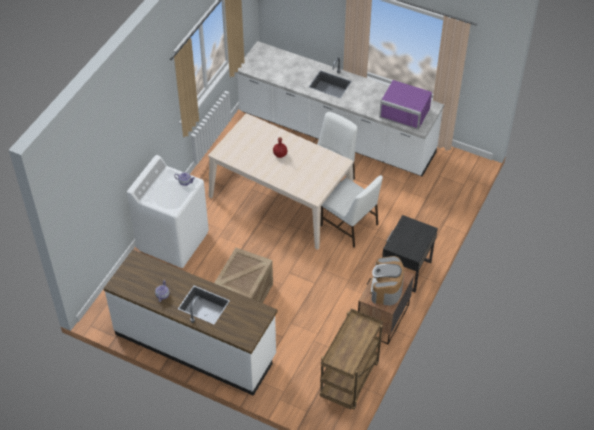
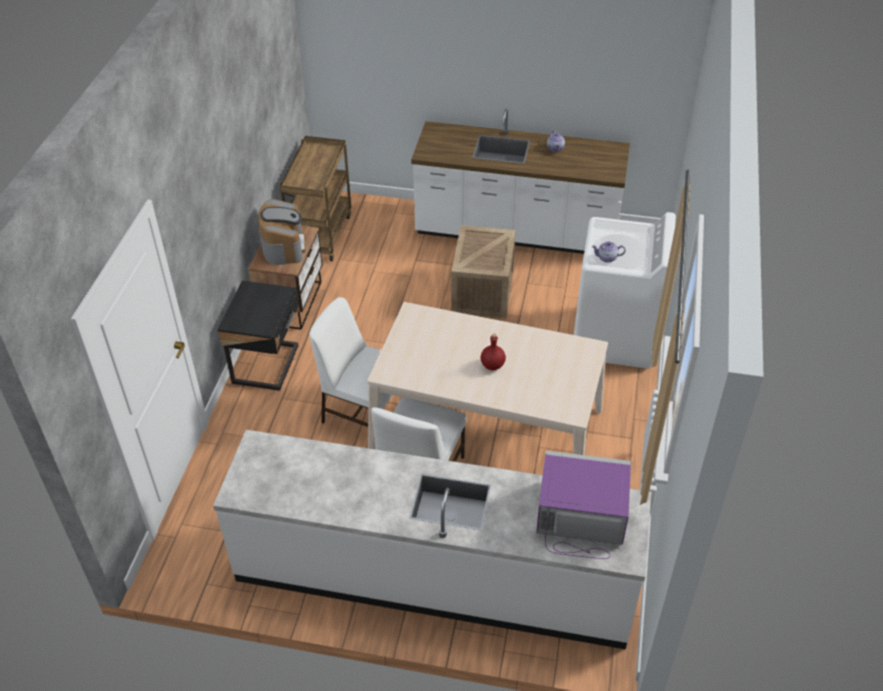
camera: 165 degrees right, 5 degrees down
(406, 111) = (287, 472): purple microwave -> purple microwave (580, 519)

